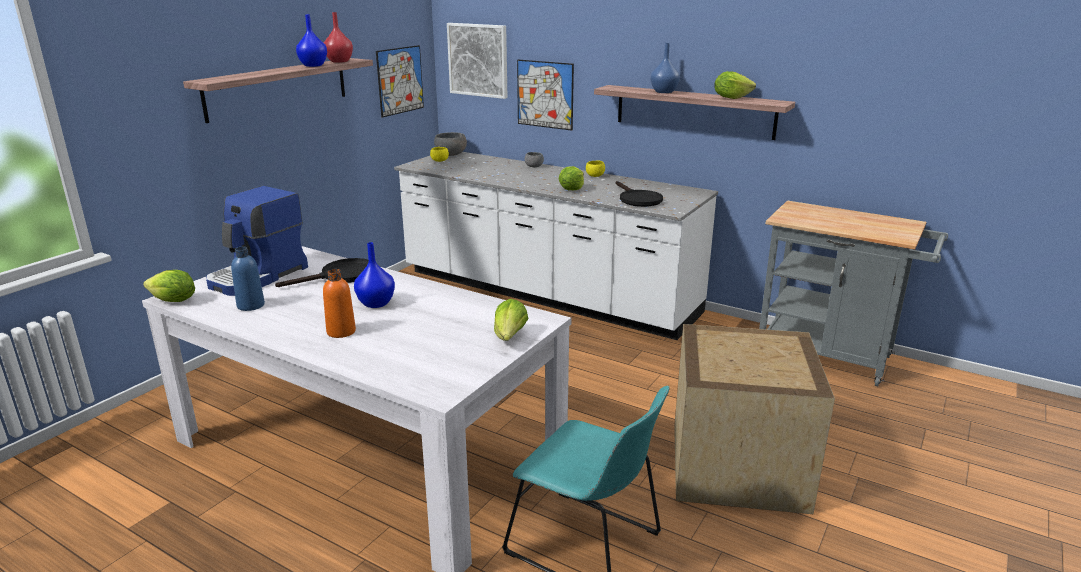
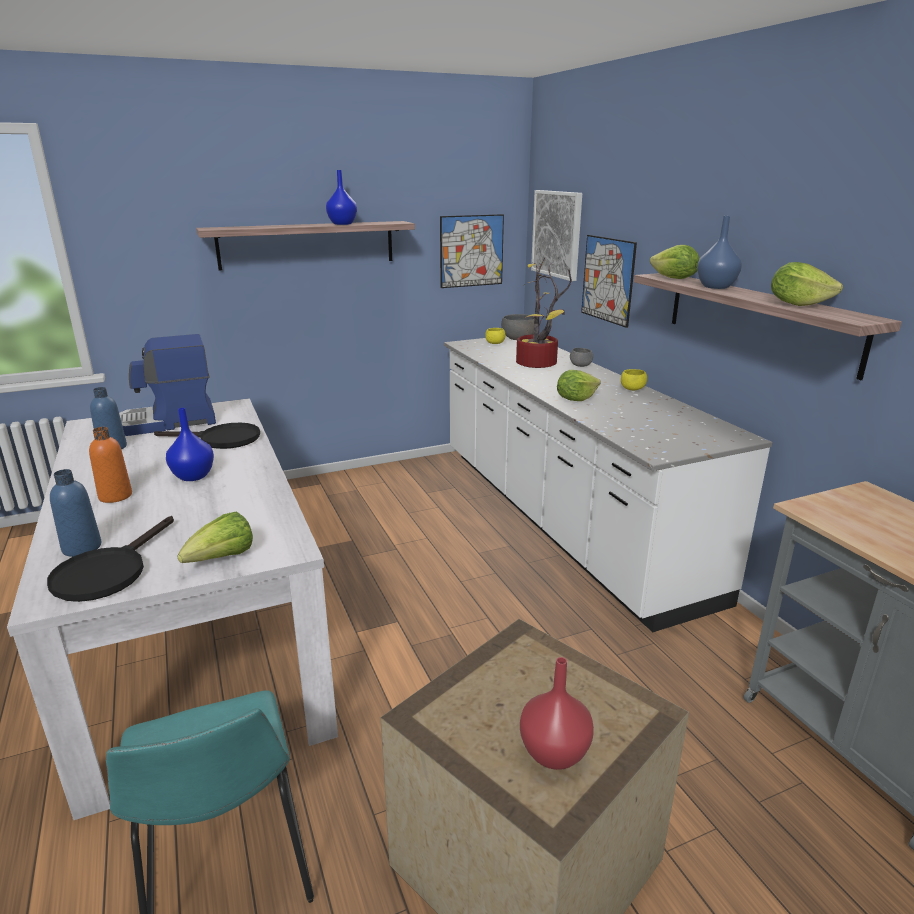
camera: 35 degrees right, 0 degrees up
(174, 301) = (80, 427): lettuce -> lettuce (674, 279)
(339, 61) = (379, 222): red vase -> red vase (554, 752)
(393, 364) = (82, 548): none -> blue bottle
(505, 171) = (540, 365): none -> potted plant
(637, 199) = (634, 428): black frying pan -> black frying pan (108, 572)

